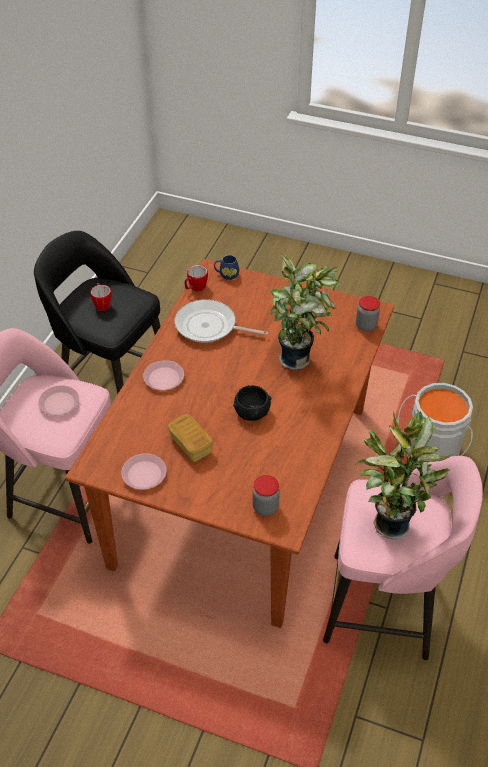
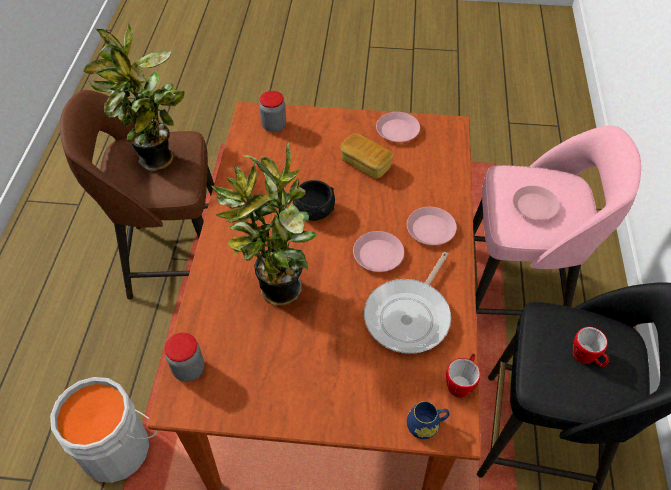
camera: 165 degrees right, 5 degrees up
(209, 327) = (410, 316): frying pan -> frying pan turned 120 degrees clockwise
(214, 368) = (378, 255): none -> pink plate
(384, 607) = (174, 258): pink stool -> brown stool

